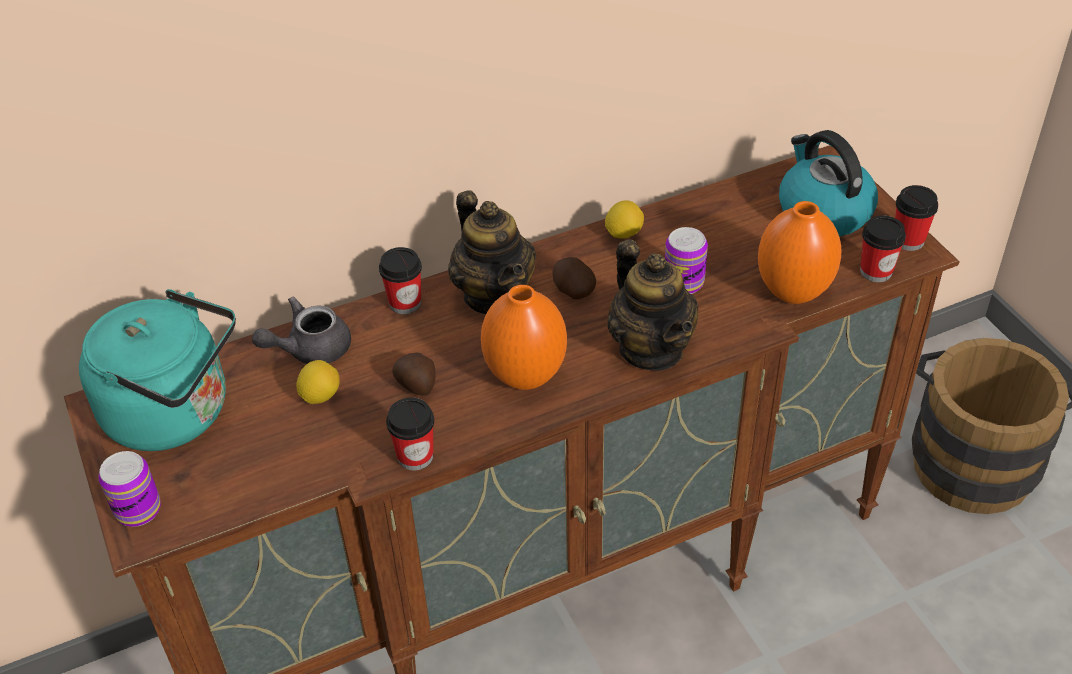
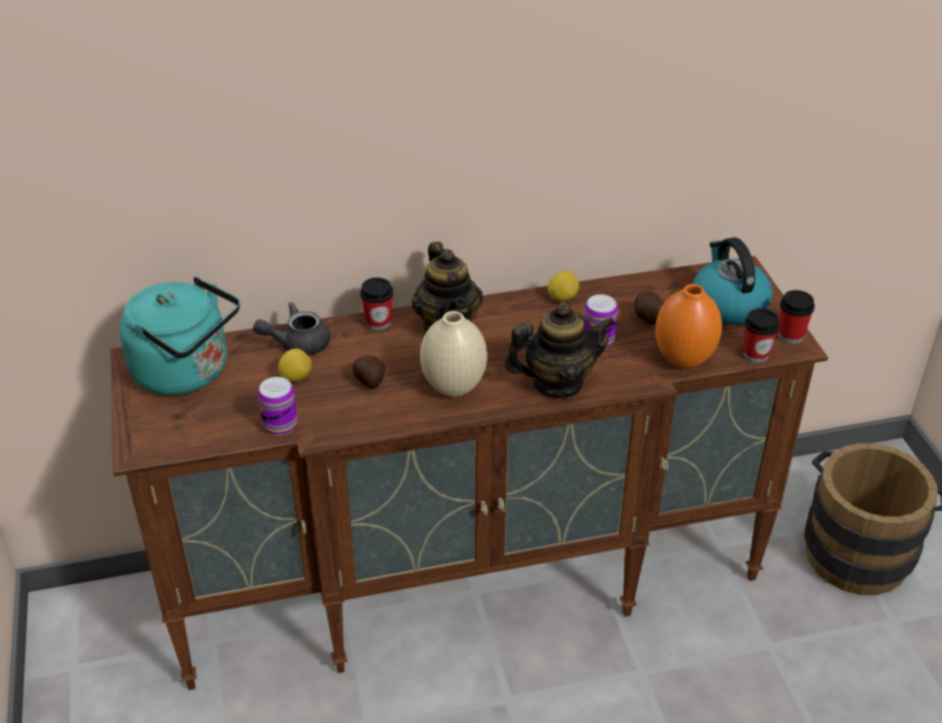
camera: 10 degrees right, 5 degrees down
(138, 510) = (142, 433): can -> can (280, 424)
(415, 456) = (353, 429): cup -> none
(526, 377) = (454, 388): orange vase -> beige vase
(572, 290) = (509, 333): potato -> potato (648, 318)
(651, 349) = (557, 383): teapot -> teapot turned 90 degrees counterclockwise

